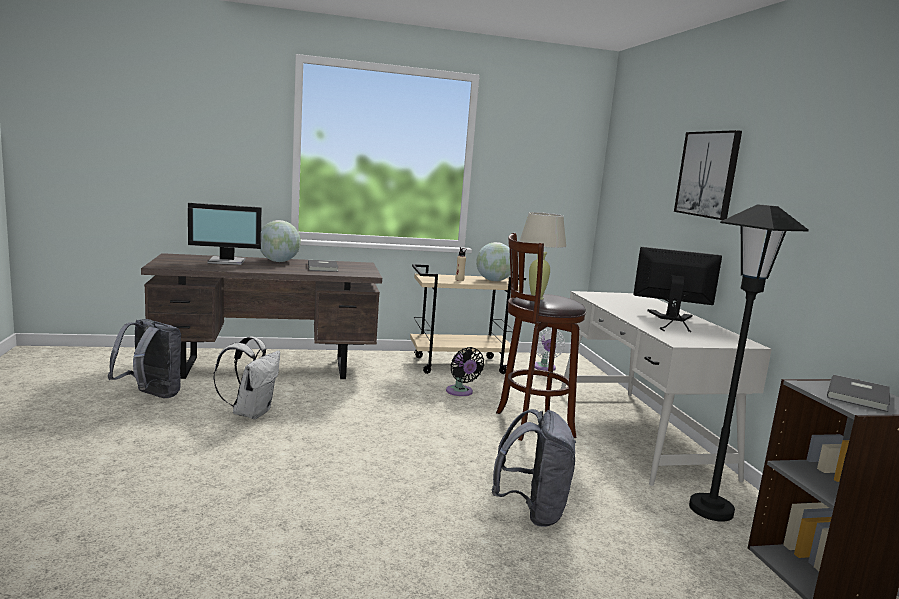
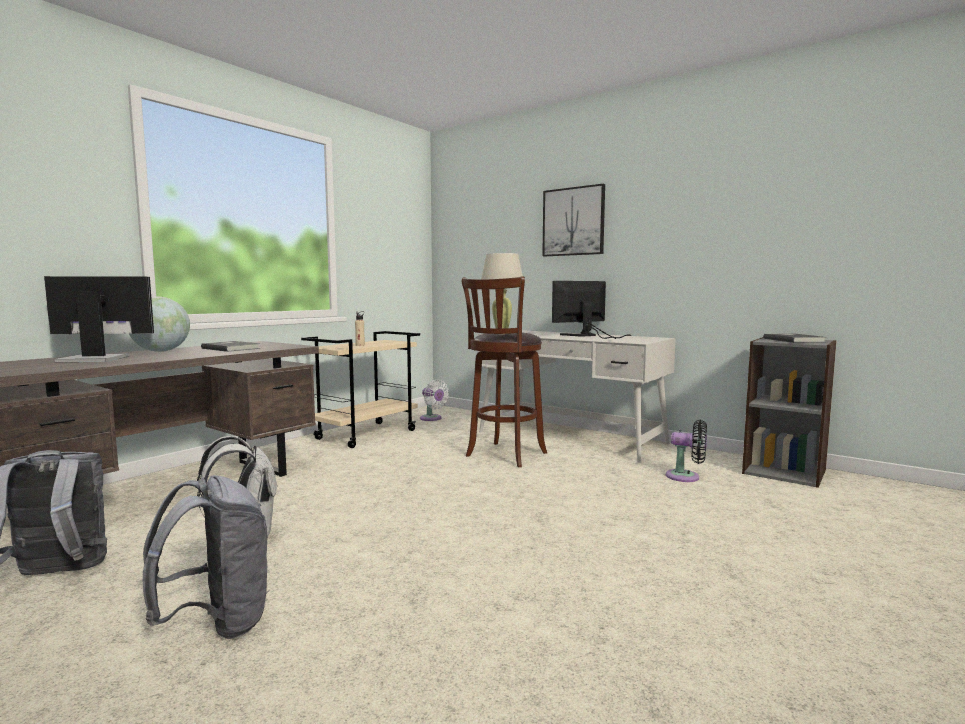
camera: 40 degrees left, 5 degrees down
(227, 261) = (94, 358): monitor -> monitor turned 135 degrees counterclockwise
(460, 392) = (410, 452): black fan -> black fan (686, 477)
(493, 280) = (386, 342): globe -> none
(532, 512) = (625, 505): grey backpack -> grey backpack (217, 623)
(710, 510) = (689, 462): black floor lamp -> none

